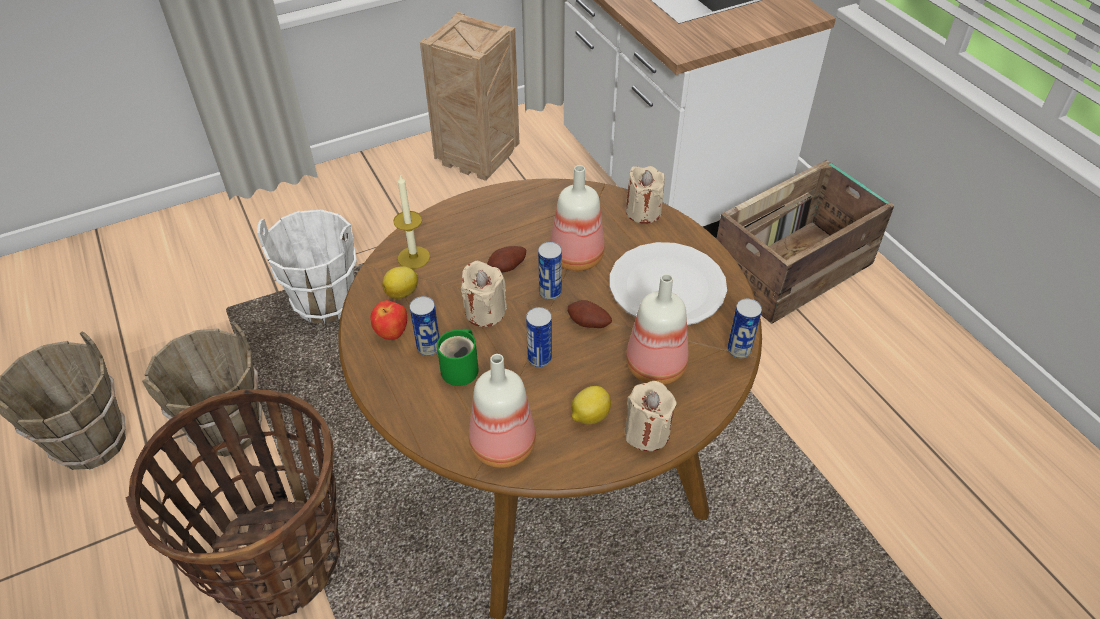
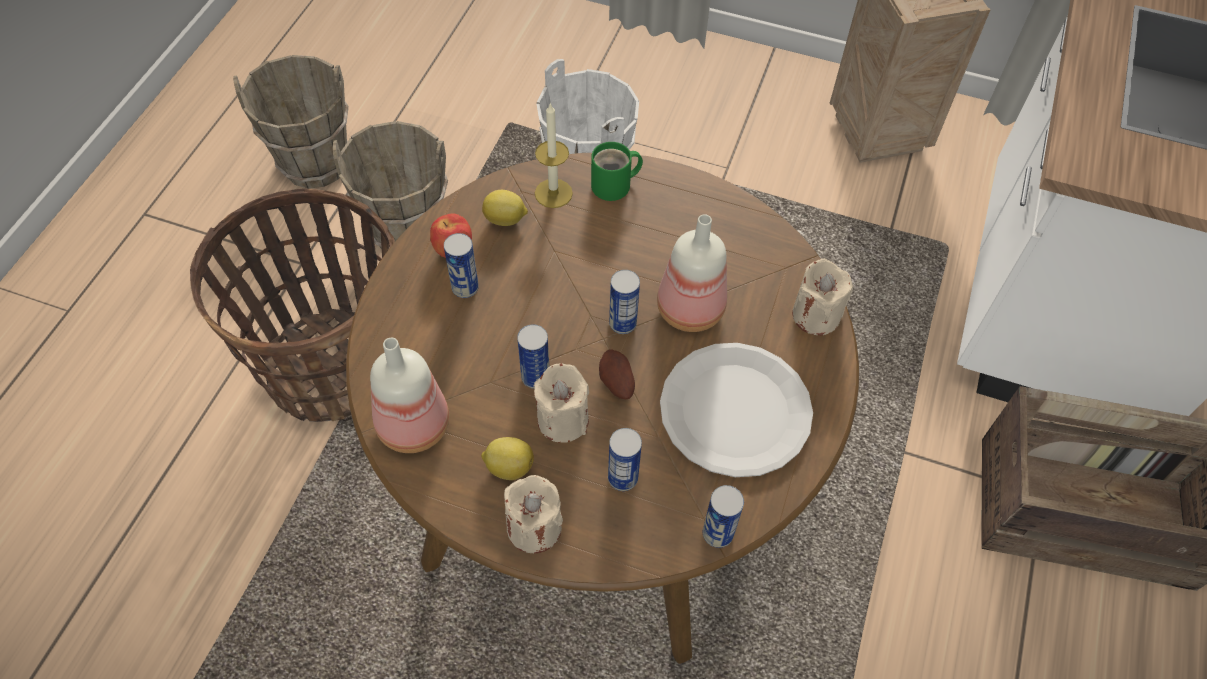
camera: 45 degrees right, 10 degrees up
(462, 368) = (466, 330): green mug -> green mug (615, 186)
(485, 312) = (546, 294): beige candle -> beige candle (562, 420)
(508, 268) = (617, 269): potato -> none
(657, 366) = (622, 478): bottle -> can

